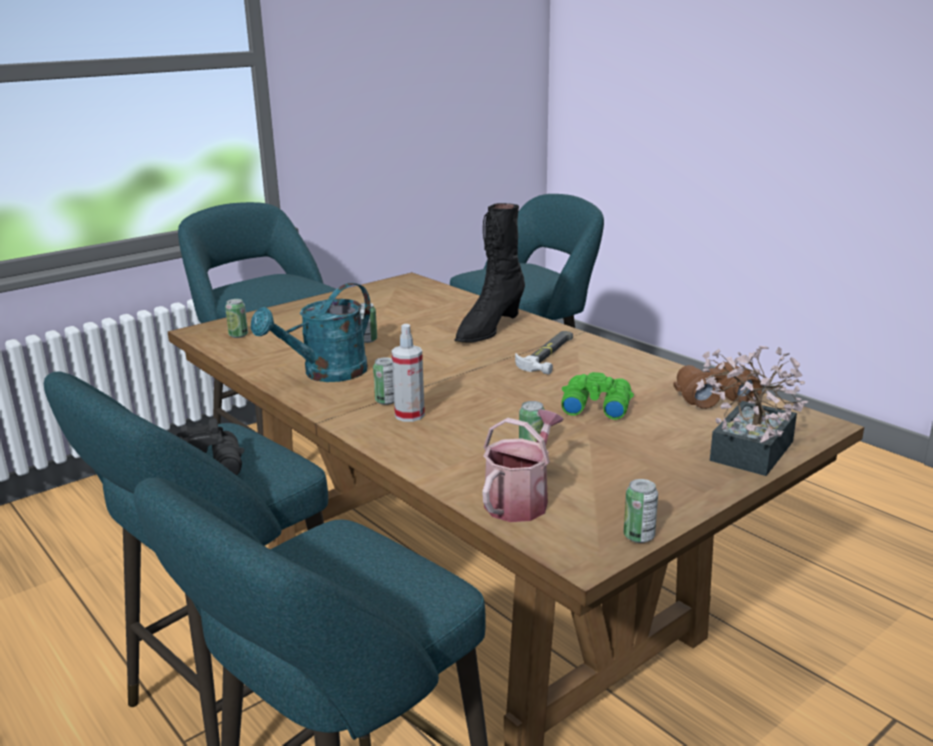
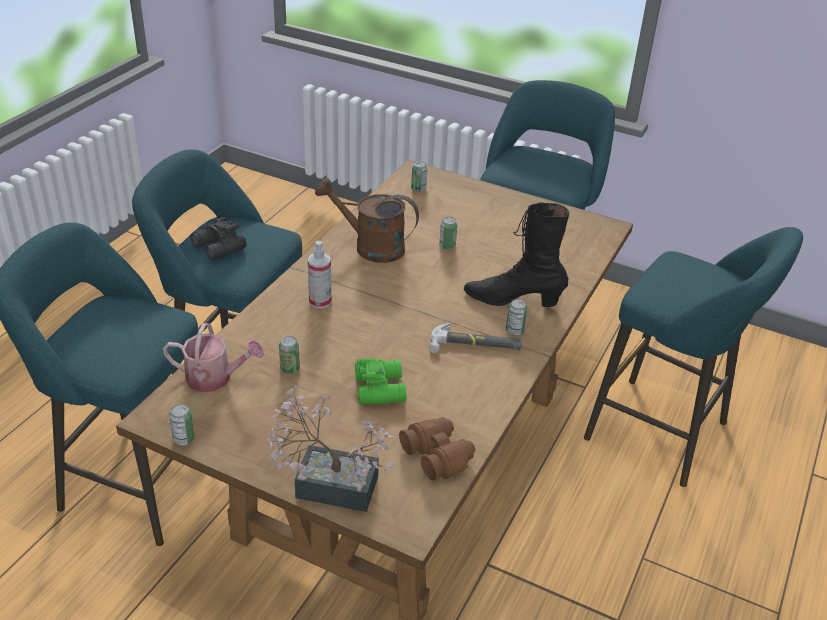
camera: 65 degrees right, 15 degrees up
(326, 374) = (370, 247): turquoise watering can -> brown watering can
(386, 401) = (338, 285): can -> can (514, 331)

